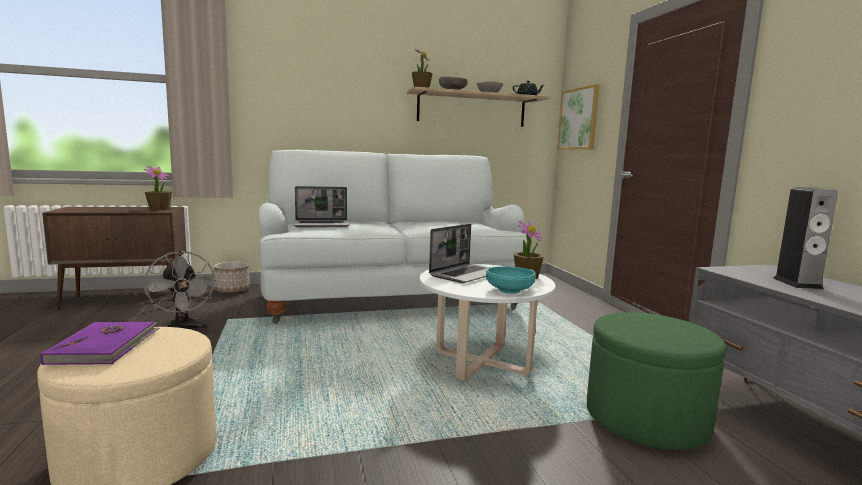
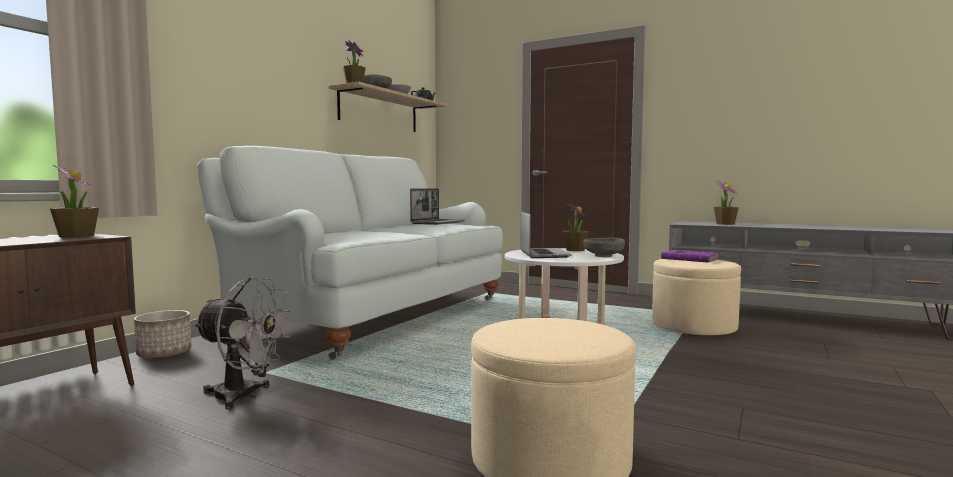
camera: 45 degrees left, 5 degrees down
(105, 346) = (538, 335): purple book -> purple book (689, 258)
(322, 225) = (344, 233): laptop -> laptop (437, 223)
(509, 291) = (603, 256): turquoise bowl -> grey bowl
(579, 119) = (466, 126): picture -> none
(646, 419) = (693, 327): green ottoman -> beige ottoman
(797, 283) = (725, 224): speaker -> potted plant

